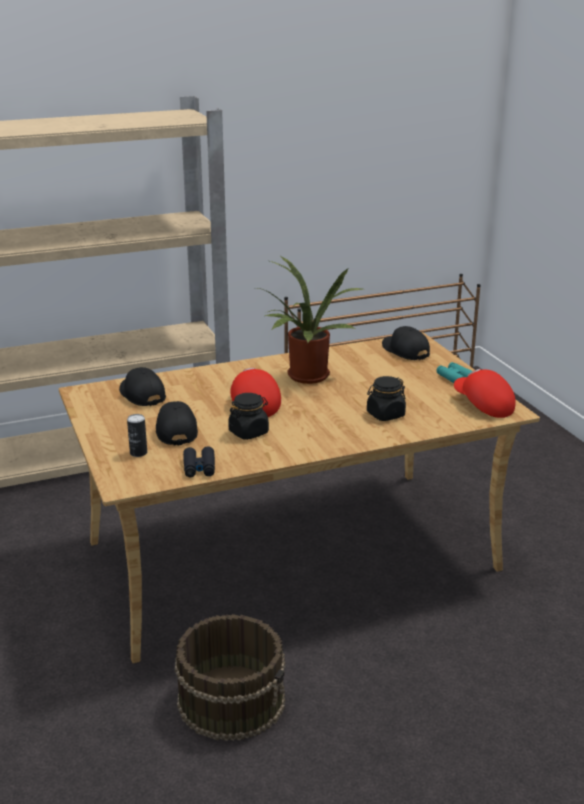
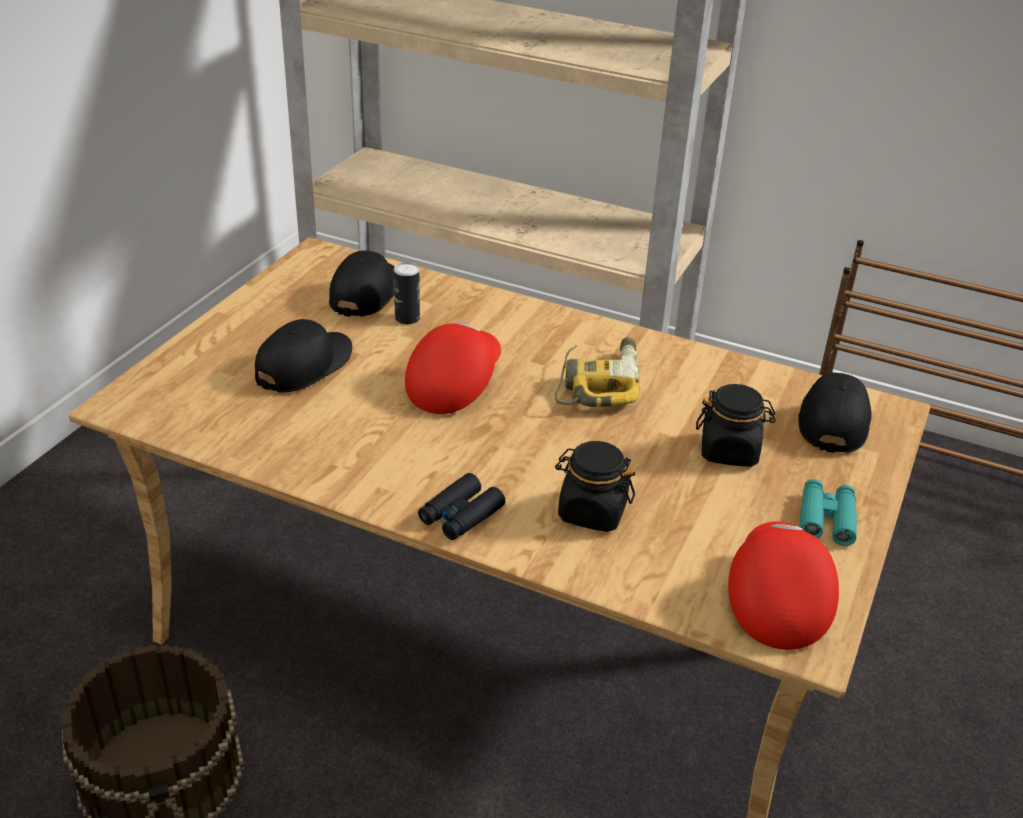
camera: 45 degrees right, 10 degrees up
(138, 453) = (212, 372): can -> can (407, 318)
(199, 467) = (227, 435): black binoculars -> black binoculars (461, 515)
(248, 432) = (371, 421): black jar -> black jar (729, 451)
(306, 378) = (597, 382): potted plant -> power drill

